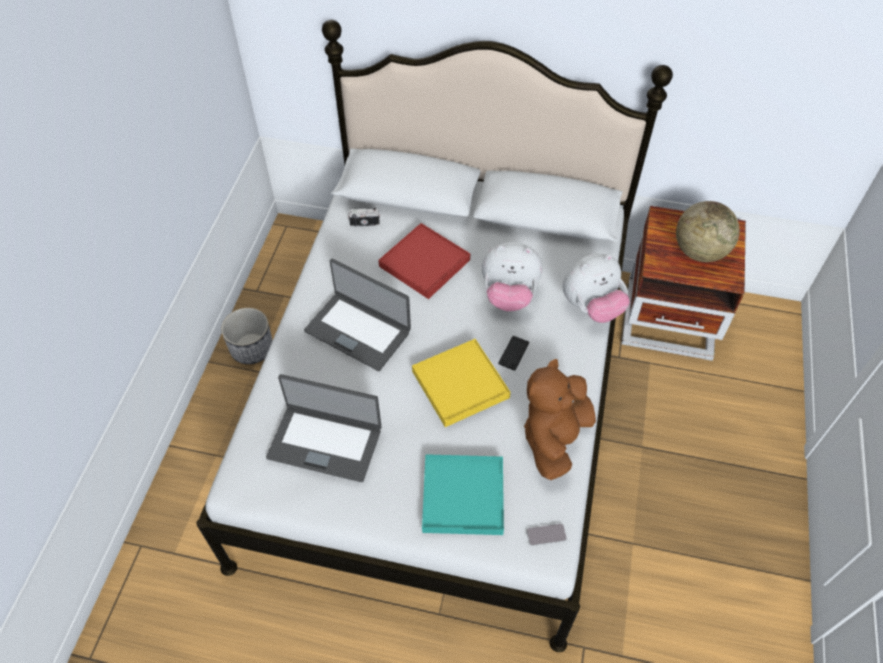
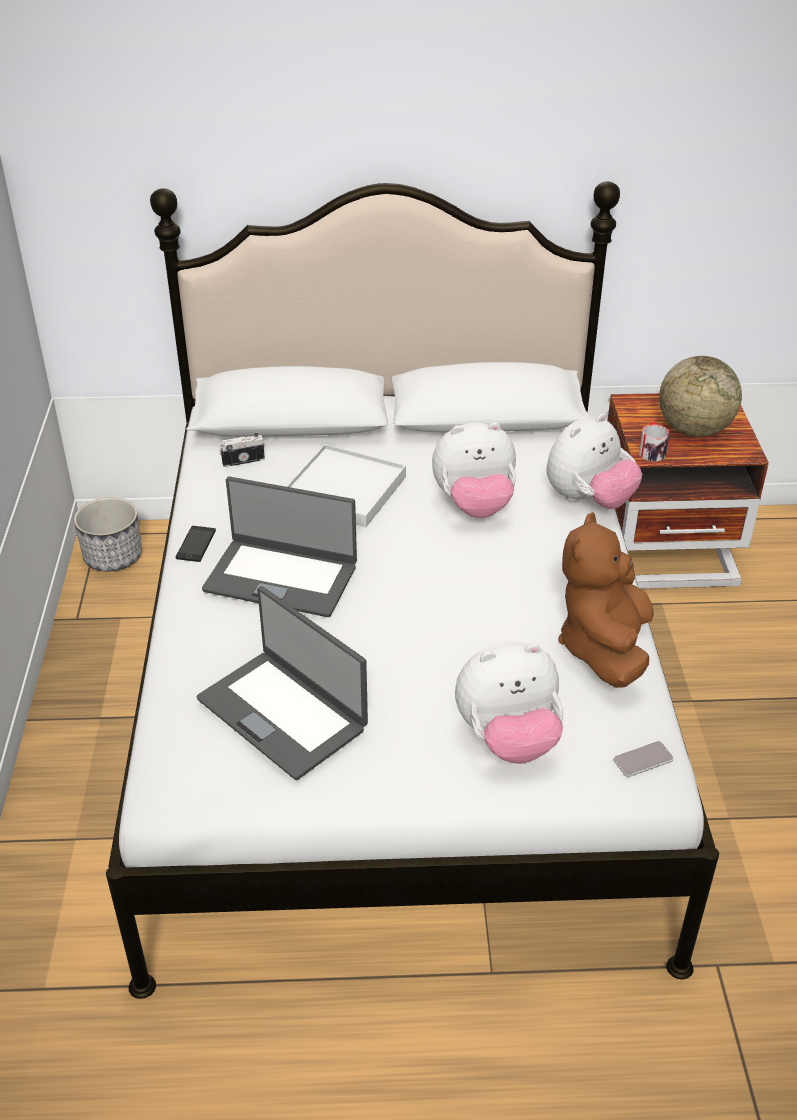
camera: 15 degrees left, 15 degrees down
(252, 348) = (91, 690): planter -> planter (113, 556)
(325, 442) = (283, 713): laptop -> laptop turned 45 degrees clockwise
(424, 263) = (345, 490): red tray -> white tray
(460, 384) = (450, 612): yellow tray -> none
(463, 496) = (508, 739): turquoise tray -> plush toy
(513, 353) = (508, 565): phone -> phone (196, 544)
(660, 264) = (651, 450): none -> mug

